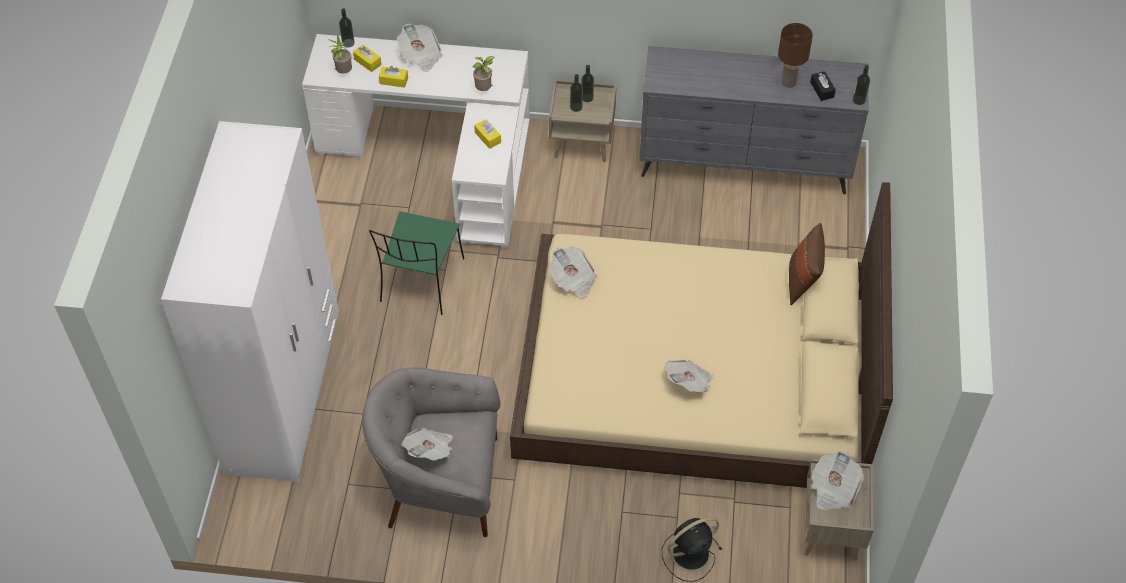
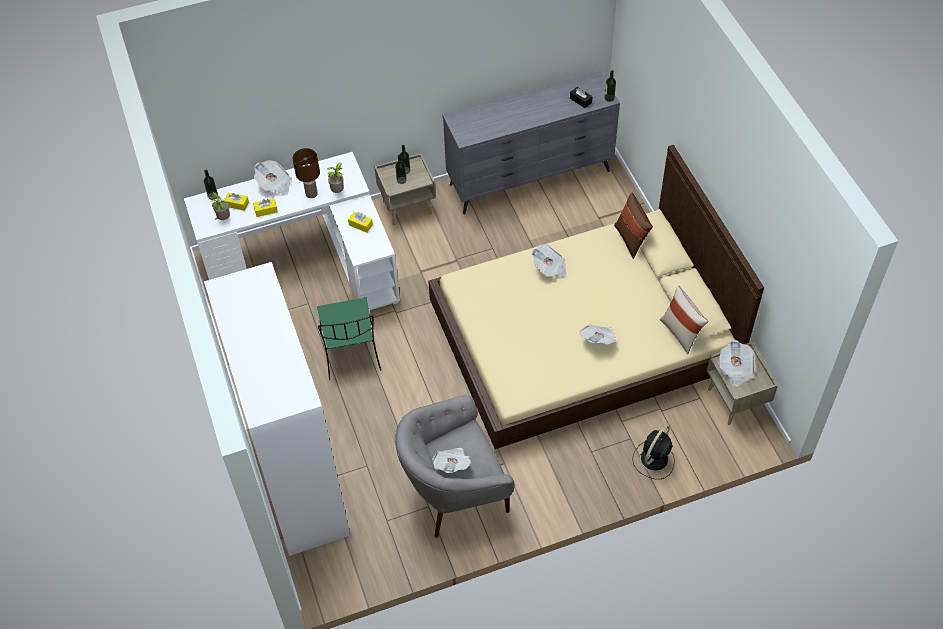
camera: 25 degrees left, 0 degrees up
(573, 280) = (475, 303): newspaper -> newspaper (550, 268)
(788, 82) = (555, 104): brown table lamp -> brown table lamp (311, 194)
(794, 417) = (681, 333): none -> beige pillow

